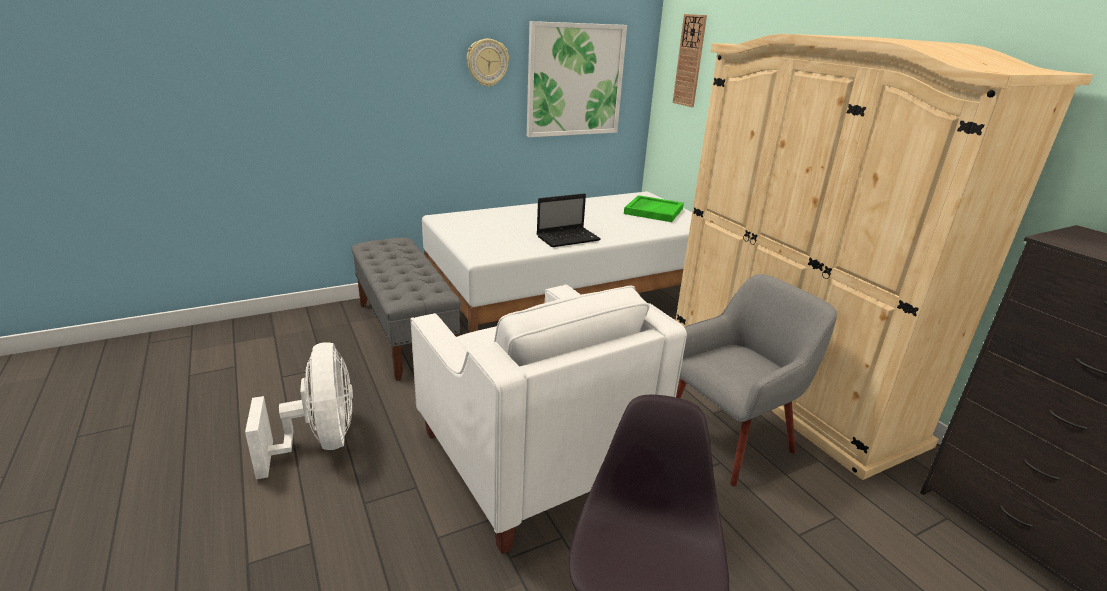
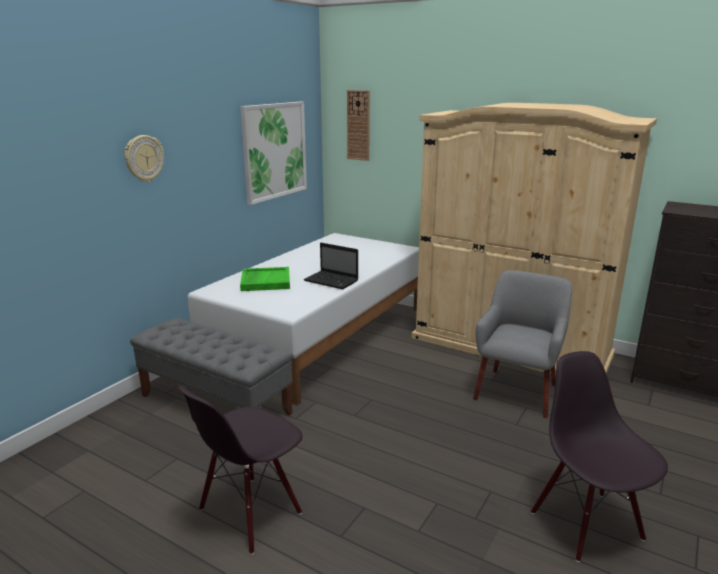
camera: 30 degrees left, 5 degrees down
(320, 442) = (250, 513): white fan -> black chair
(487, 62) = (214, 145): wall clock -> wall clock (144, 158)
(532, 459) = (419, 454): white armchair -> none
(569, 238) = (332, 281): laptop -> laptop turned 90 degrees clockwise
(653, 211) = (360, 246): green tray -> green tray (265, 281)

